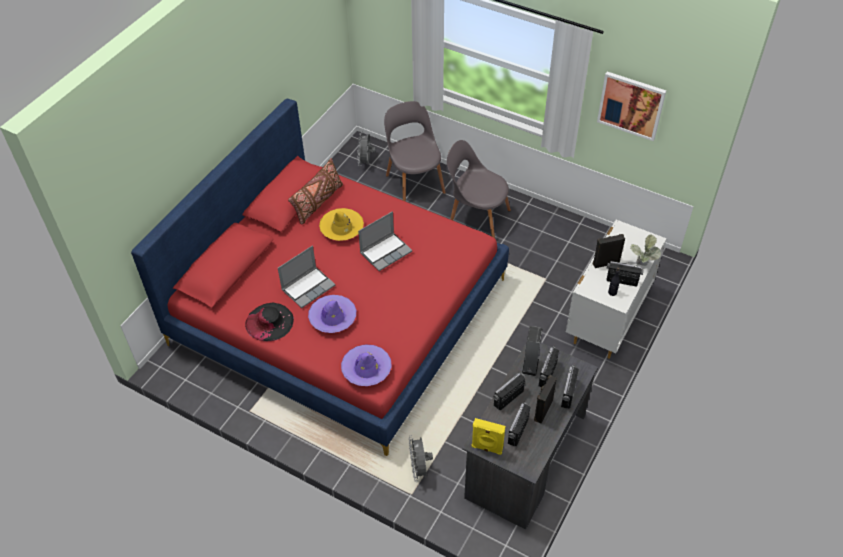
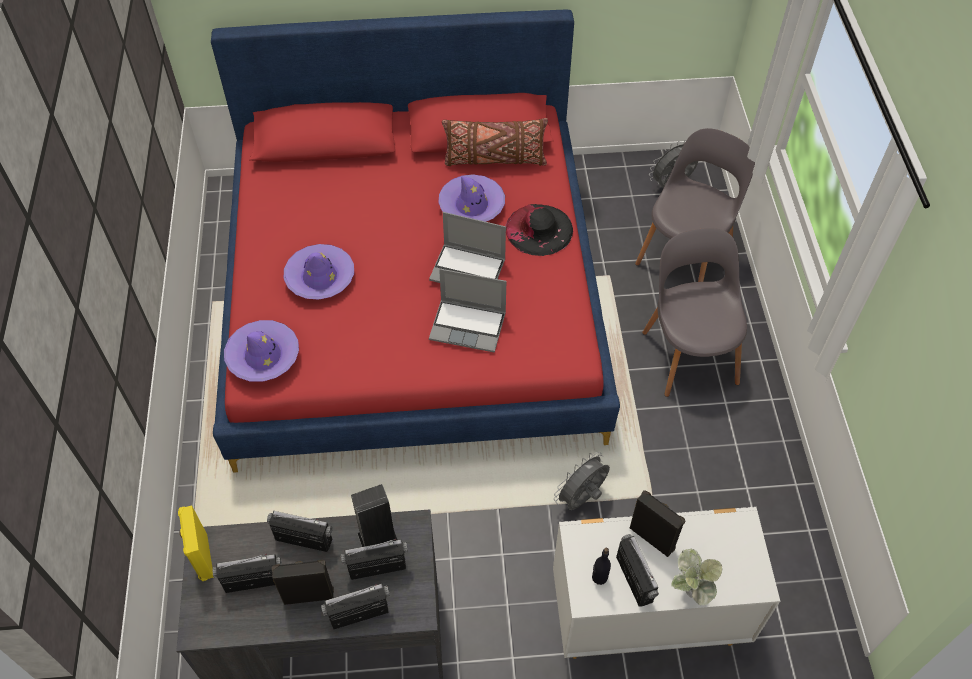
camera: 55 degrees right, 5 degrees up
(269, 322) = (273, 224): black hat -> black hat (539, 229)
(308, 287) = (351, 228): laptop -> laptop (469, 326)
(341, 228) = (472, 205): yellow hat -> purple hat
(419, 469) = (235, 519): grey fan -> grey fan (581, 498)
(631, 105) = (919, 371): picture -> none

